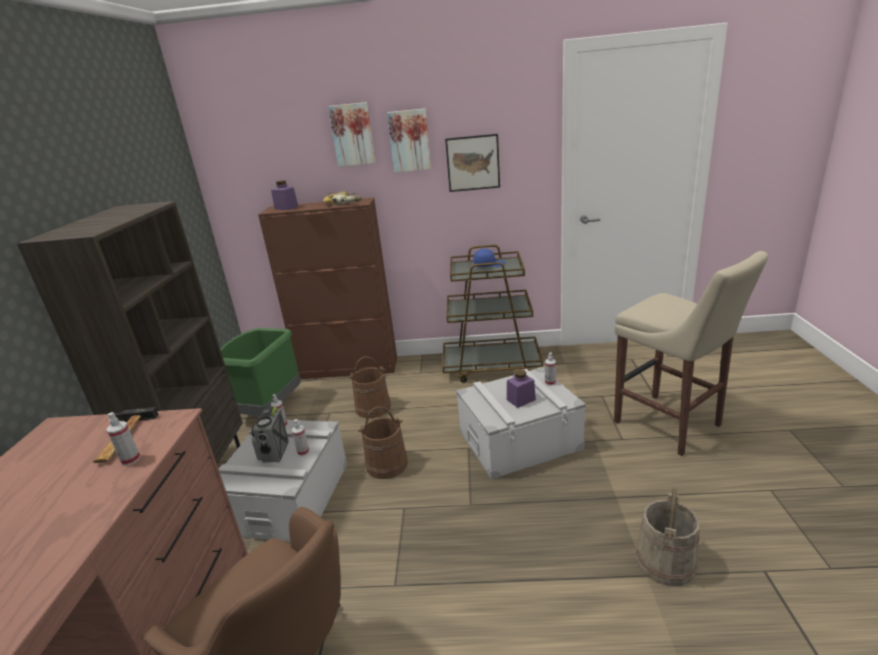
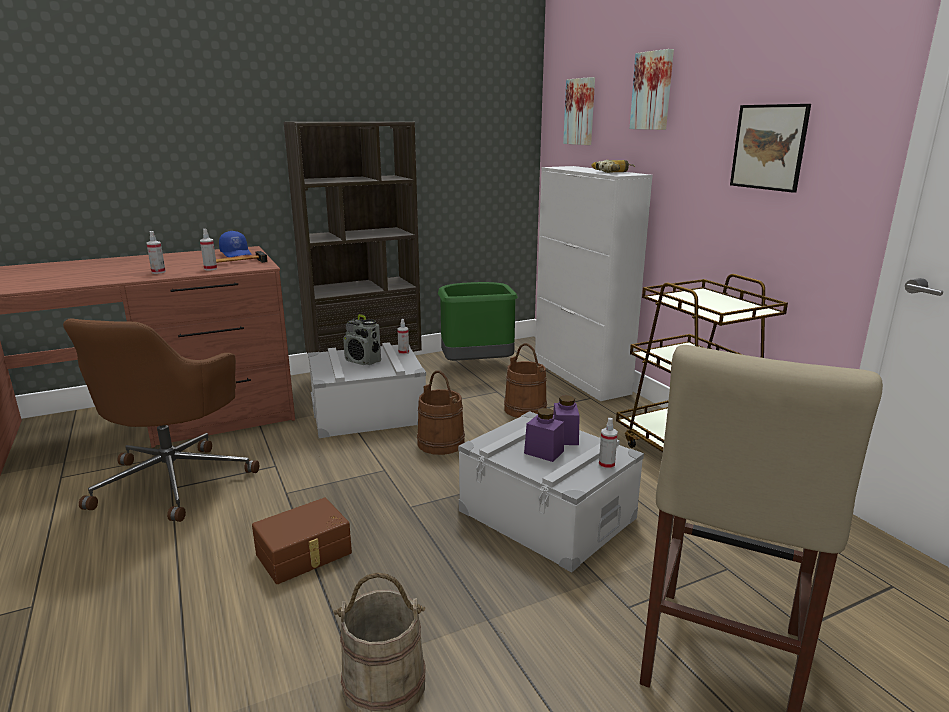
camera: 60 degrees right, 5 degrees down
(274, 453) = (363, 361): radio -> radio turned 120 degrees counterclockwise
(286, 208) = (572, 167): purple jar -> purple jar (565, 437)
(303, 451) = (372, 371): spray bottle -> spray bottle (158, 272)
(349, 368) = (580, 376): brown cabinet -> white cabinet
(409, 140) = (704, 104): picture -> picture (581, 111)
(489, 265) = (724, 303): blue cap -> blue cap (236, 253)
(503, 584) = (305, 554): none -> brown storage box

